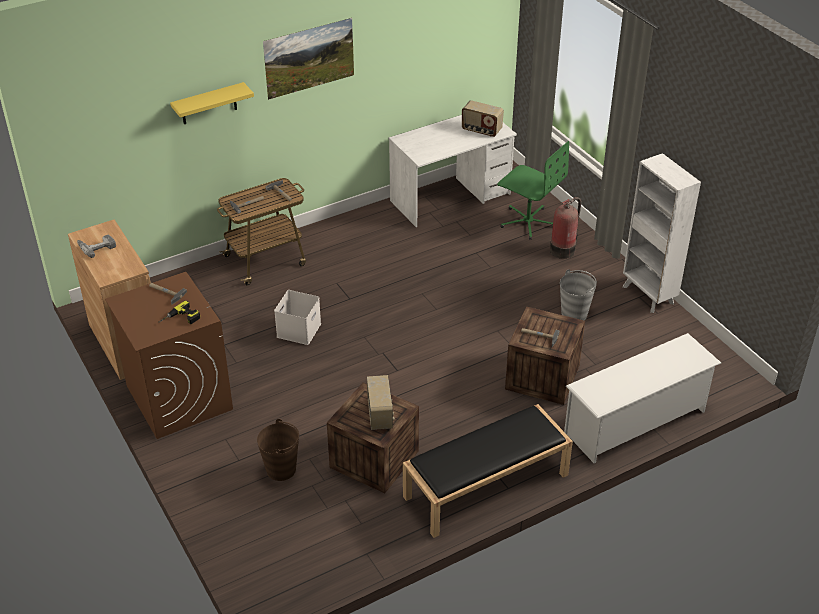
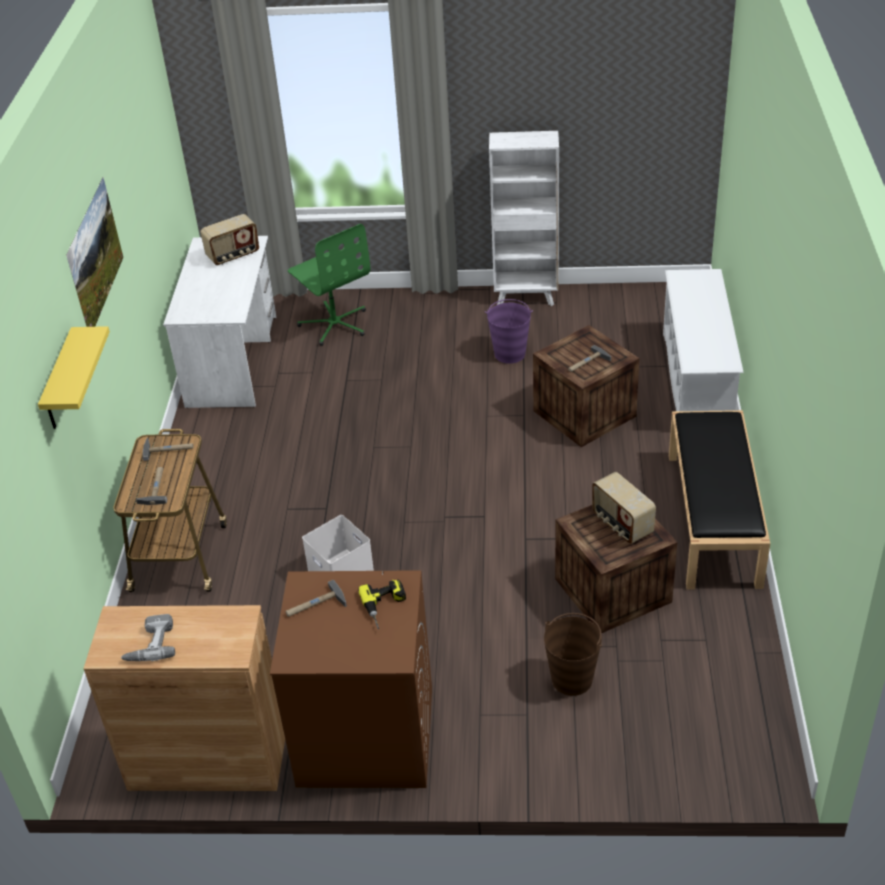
camera: 55 degrees left, 0 degrees up
(380, 414) = (621, 524): radio -> radio turned 150 degrees counterclockwise
(528, 222) = (335, 324): green office chair -> green office chair turned 75 degrees clockwise
(563, 249) = (404, 319): fire extinguisher -> none
(574, 314) = (510, 353): grey bucket -> purple bucket

